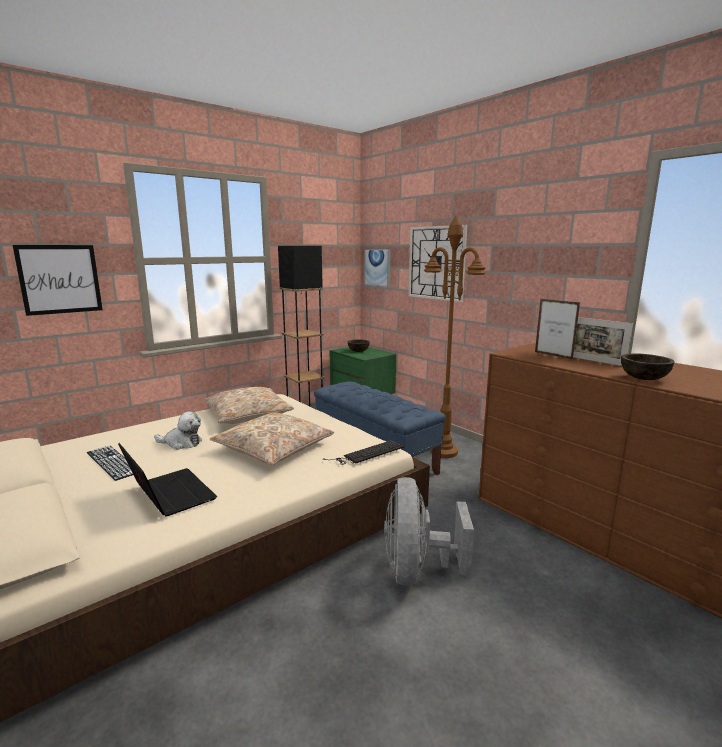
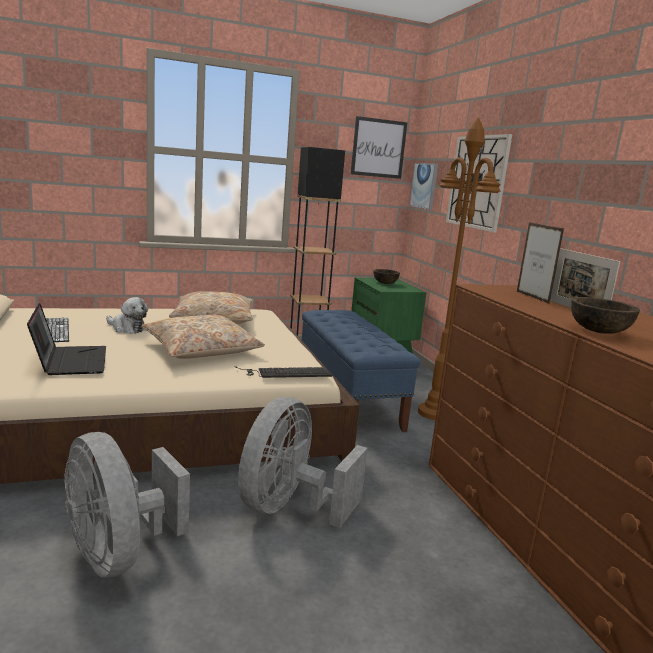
camera: 20 degrees right, 0 degrees up
(60, 279) = (73, 158): picture -> picture (378, 148)
(322, 671) = (119, 553): none -> grey fan

